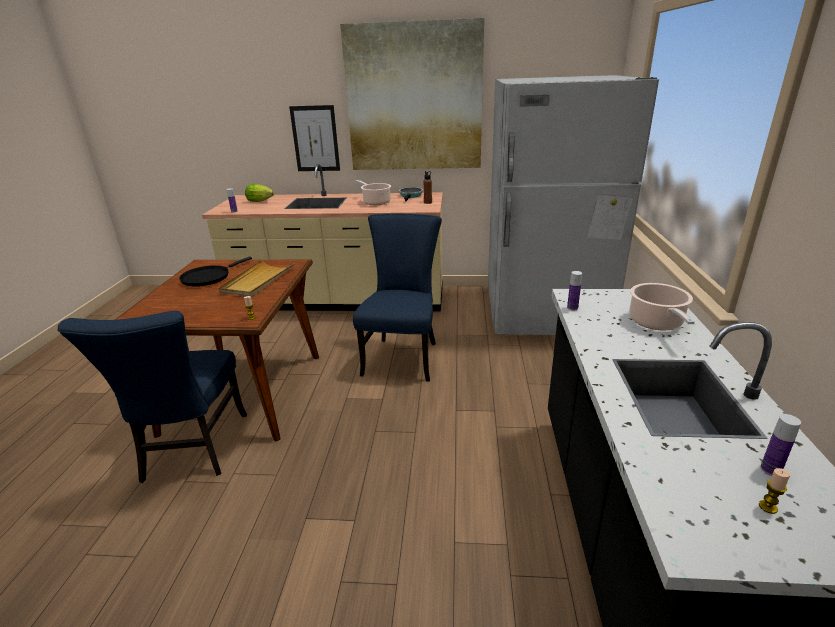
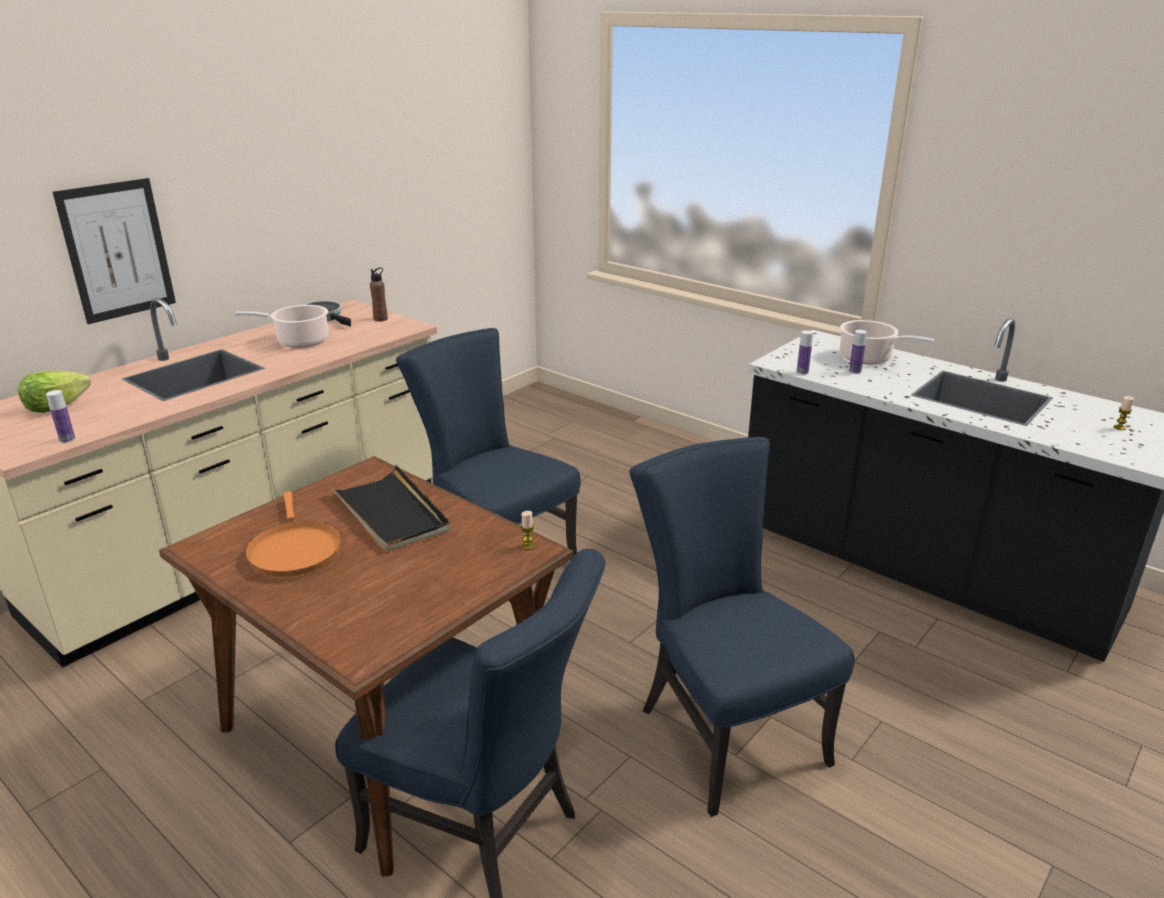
camera: 55 degrees left, 0 degrees up
(208, 277) = (294, 550): black frying pan -> orange frying pan
(258, 281) = (390, 512): beige tray -> black tray
(325, 503) = (723, 729): none -> blue chair
(414, 99) = (289, 151): picture -> none
(545, 310) = (543, 428): white fridge -> none
(770, 470) = (1085, 411): bottle -> bottle (855, 371)

